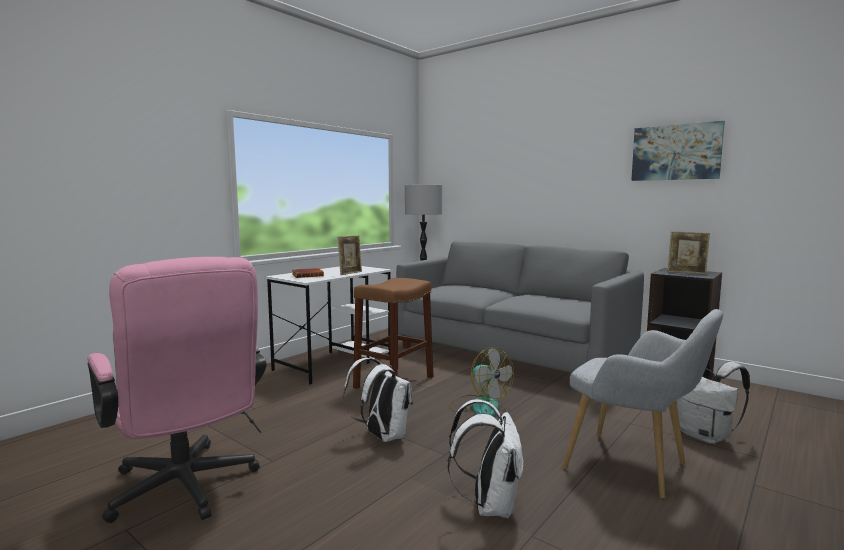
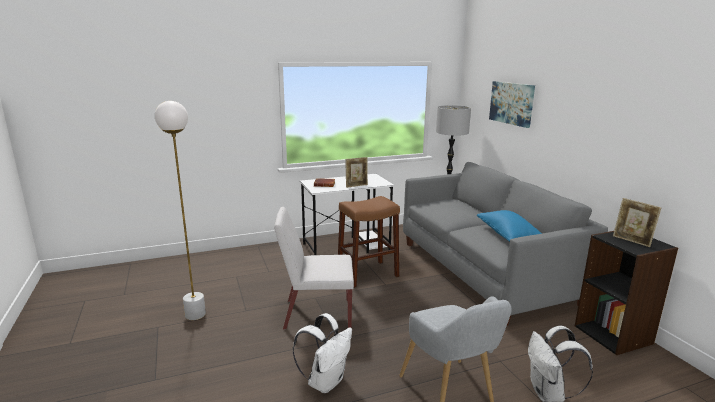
camera: 30 degrees right, 10 degrees up
(186, 490) = (195, 315): pink office chair -> white floor lamp
(382, 436) = (316, 314): white backpack -> white chair
(479, 405) = (403, 310): fan -> none
(552, 299) = (508, 236): none -> blue pillow
(676, 152) = (657, 114): picture -> picture (511, 103)

